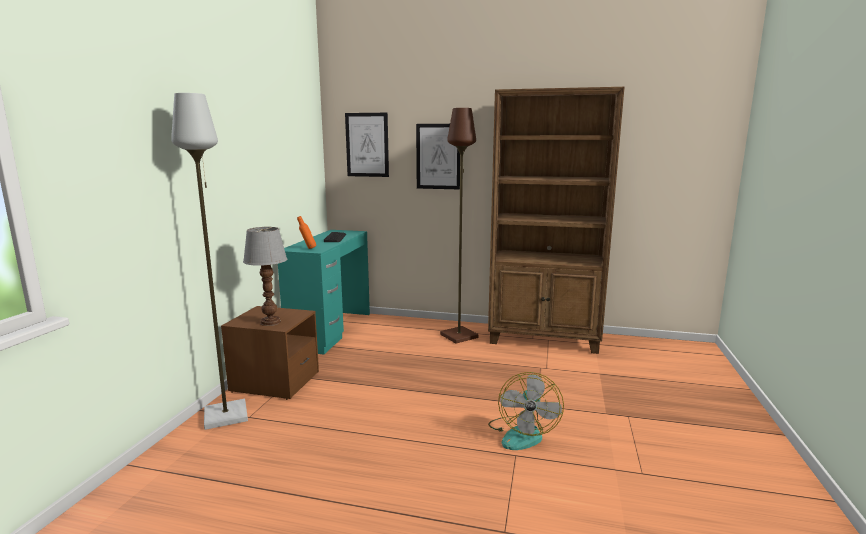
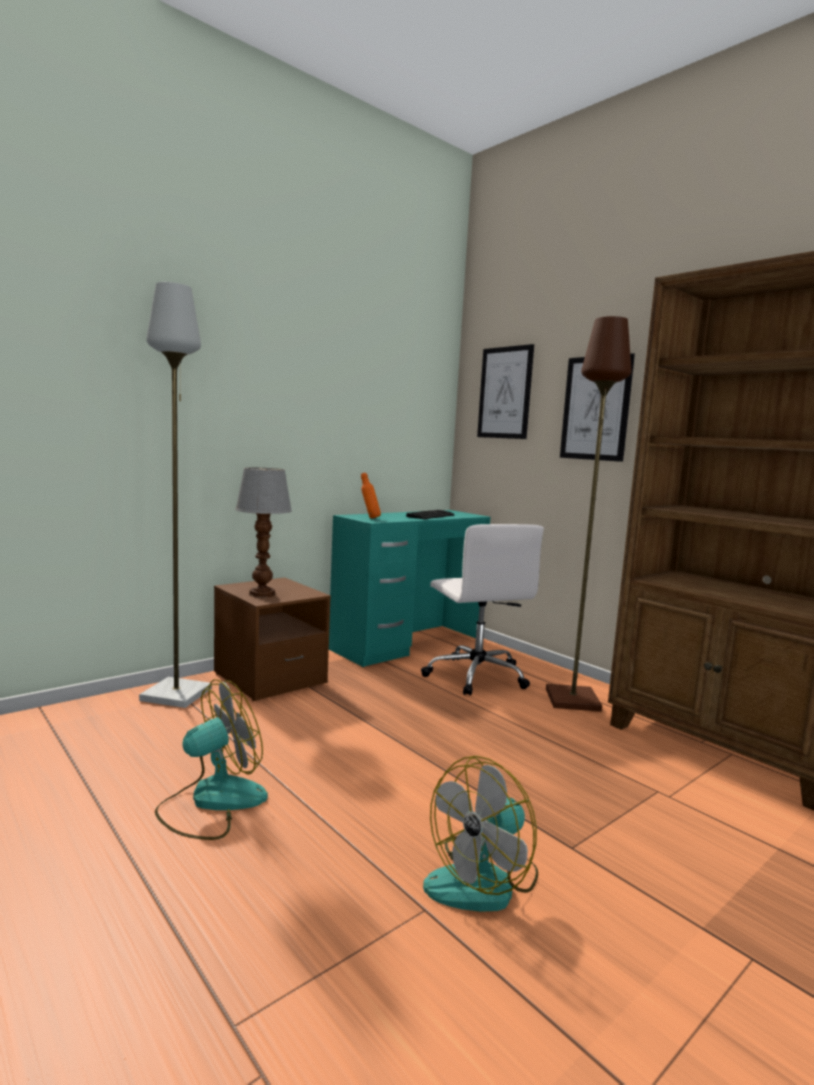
camera: 35 degrees right, 5 degrees down
(355, 461) = (212, 802): none -> fan
(396, 338) = (476, 675): none -> white office chair

